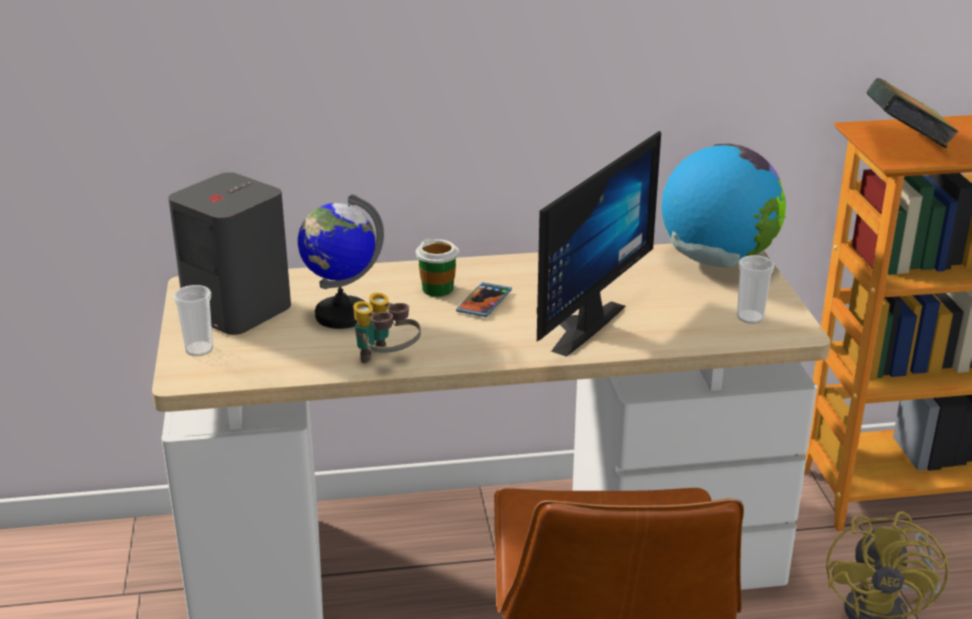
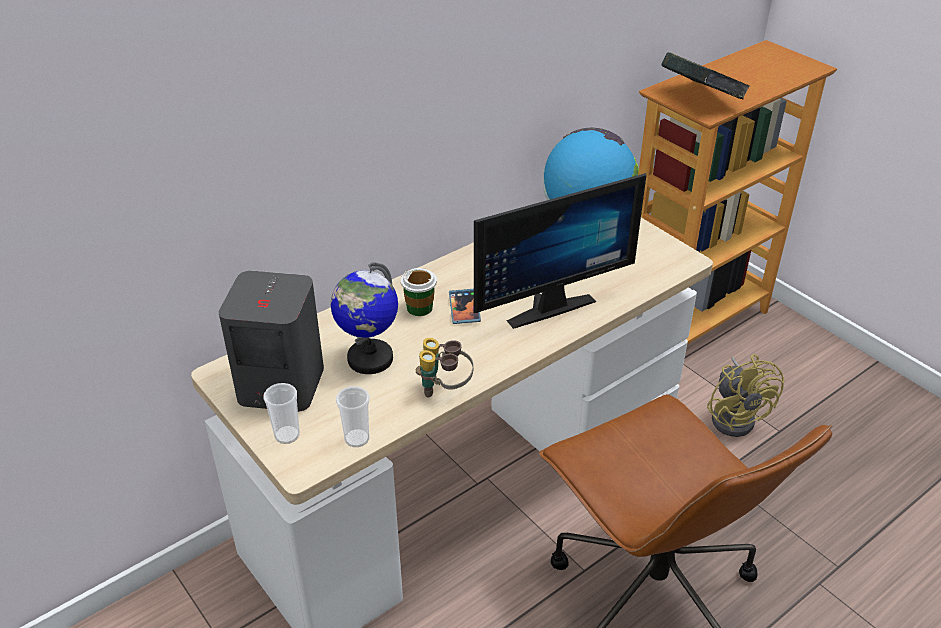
camera: 30 degrees left, 10 degrees up
(576, 324) = (545, 304): monitor -> monitor turned 60 degrees clockwise
(750, 317) = (649, 258): cup -> cup (357, 438)

